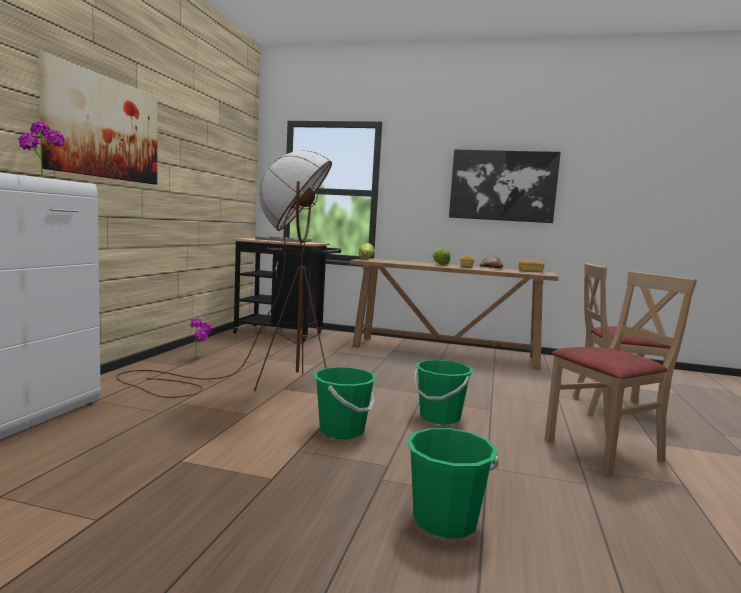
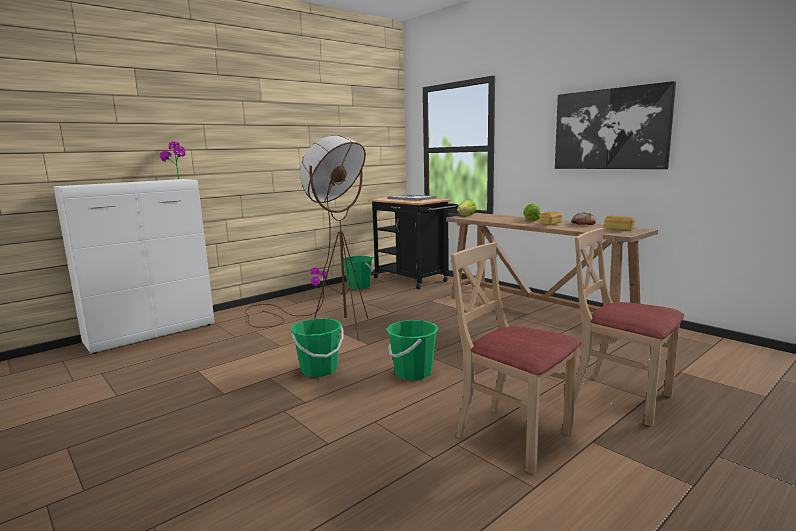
camera: 35 degrees right, 5 degrees up
(104, 128) = (231, 133): picture -> none
(445, 521) = (273, 450): green bucket -> green bucket (359, 286)
(605, 451) = (513, 436): beige chair -> beige chair turned 150 degrees counterclockwise

